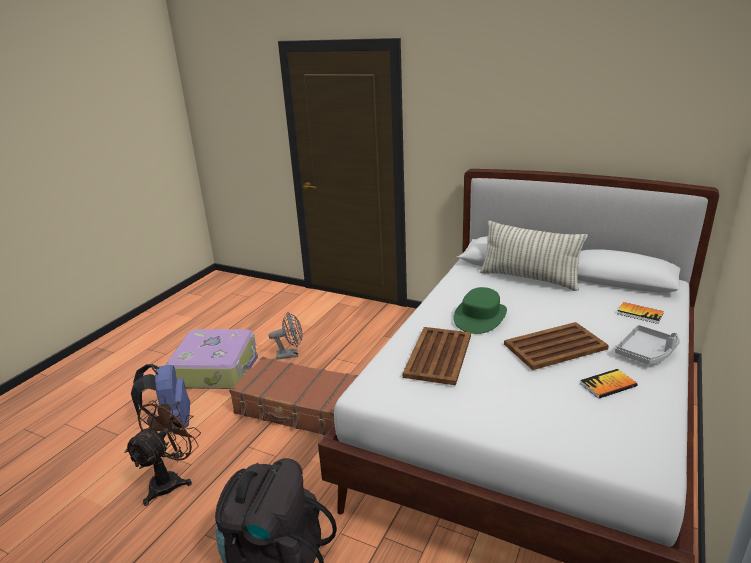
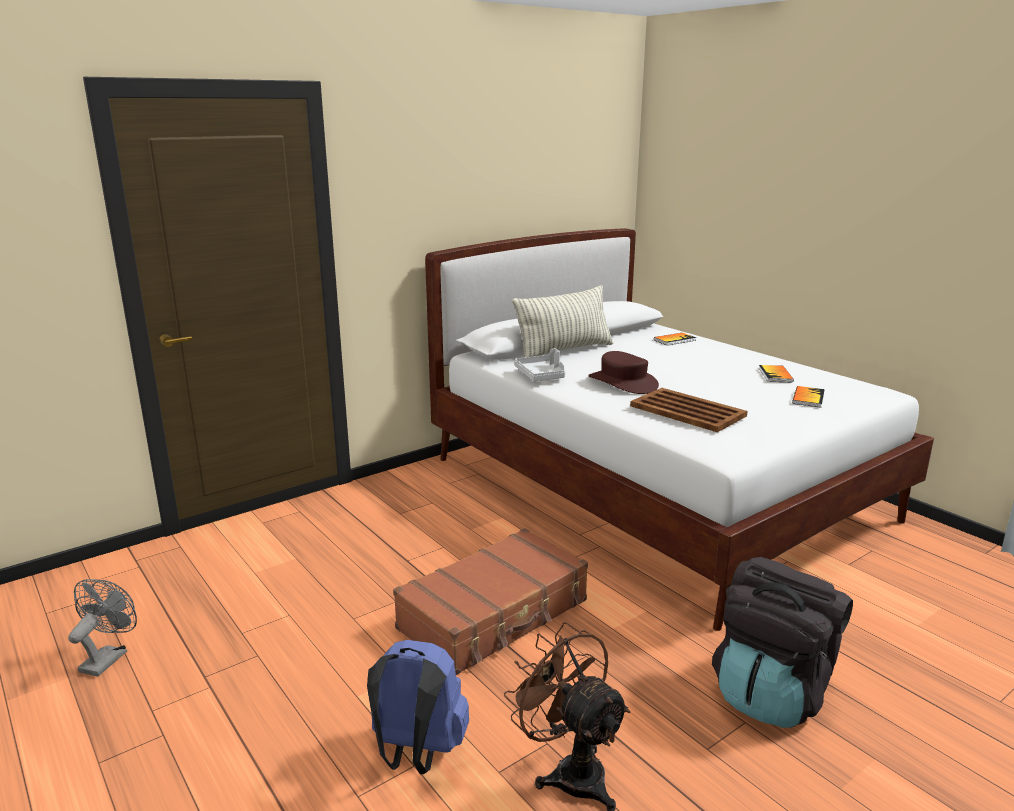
camera: 65 degrees left, 5 degrees down
(216, 368) = (301, 675): suitcase -> none
(291, 354) = (353, 592): grey fan -> grey fan (108, 657)
(480, 317) = (623, 382): green hat -> brown hat
(554, 346) = (705, 373): brown tray -> none
(556, 414) = (808, 398): none -> book
(646, 353) = (737, 354): grey tray -> grey tray (542, 375)

